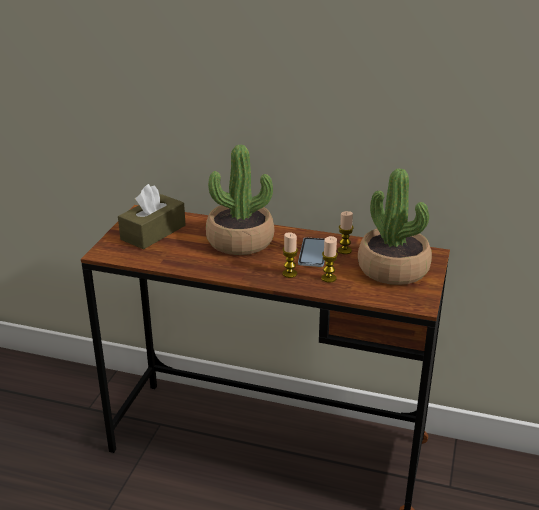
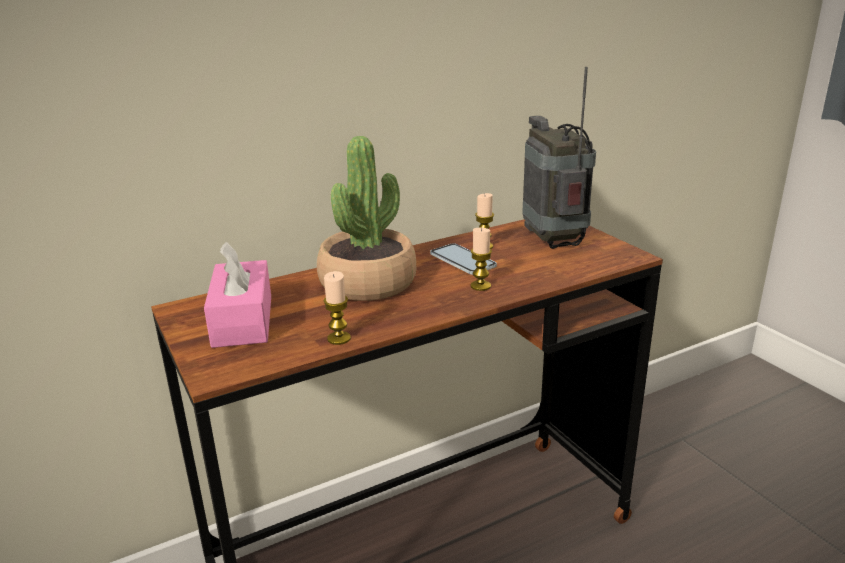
camera: 45 degrees left, 5 degrees down
(153, 232) = (243, 321): brown tissue box -> pink tissue box
(328, 278) = (522, 273): candle -> candle (339, 338)
(393, 269) = (554, 241): potted plant -> radio

